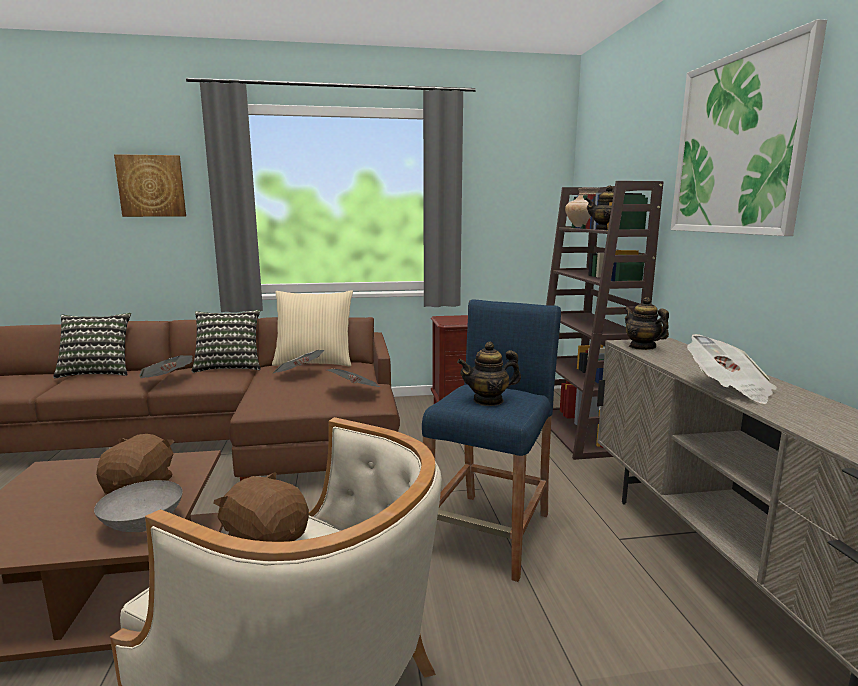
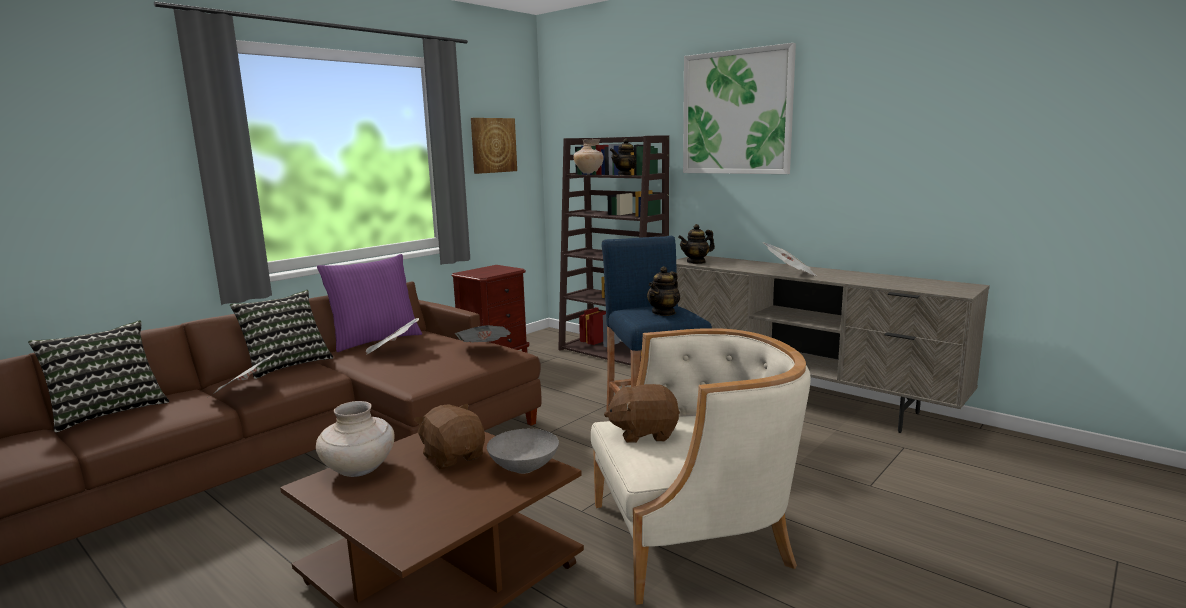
camera: 40 degrees left, 0 degrees up
(83, 469) = (359, 470): none -> beige vase
(152, 186) = (97, 144): picture -> picture (493, 145)
(314, 363) = (375, 340): beige pillow -> purple pillow
(642, 347) = (696, 262): teapot -> teapot turned 45 degrees counterclockwise

